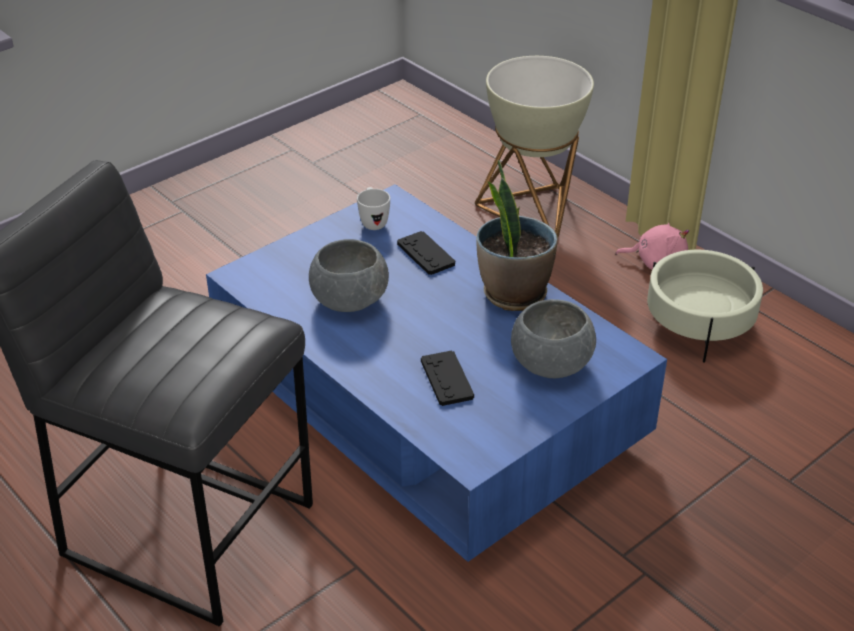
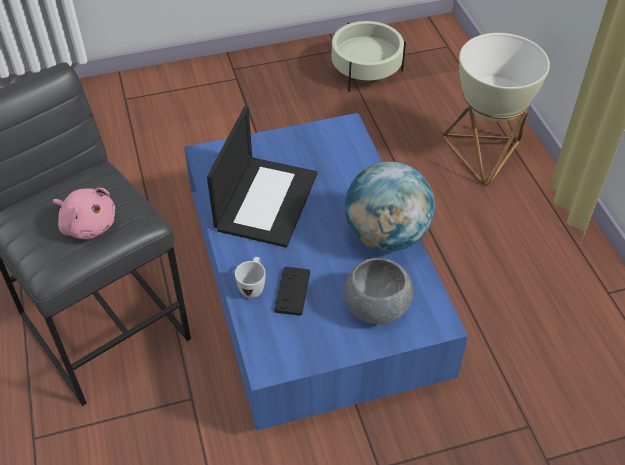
camera: 25 degrees right, 10 degrees up
(349, 299) = (266, 200): grey bowl -> laptop
(373, 221) = (322, 140): white mug -> white mug (253, 286)
(426, 254) = (343, 180): black game controller -> none
(513, 293) = (386, 235): potted plant -> globe
(656, 261) = (555, 229): pink plush toy -> pink plush toy (88, 224)
(699, 325) = (556, 296): beige planter -> beige planter (366, 71)

